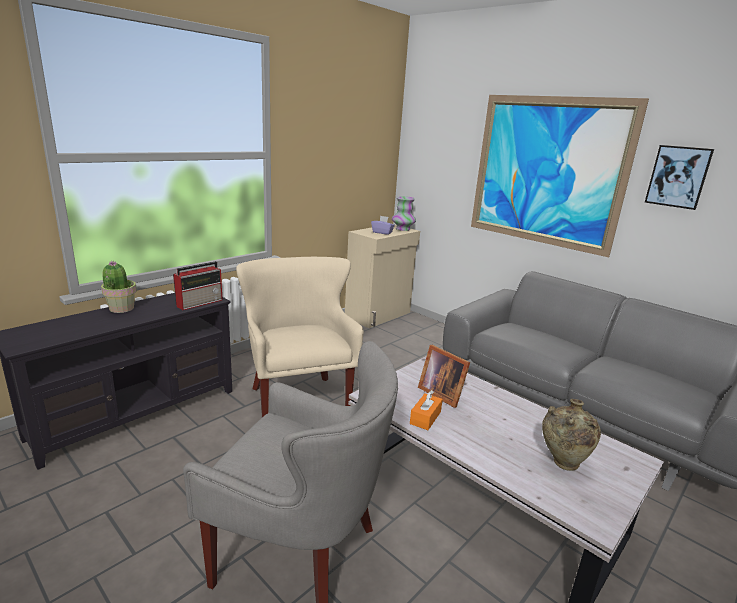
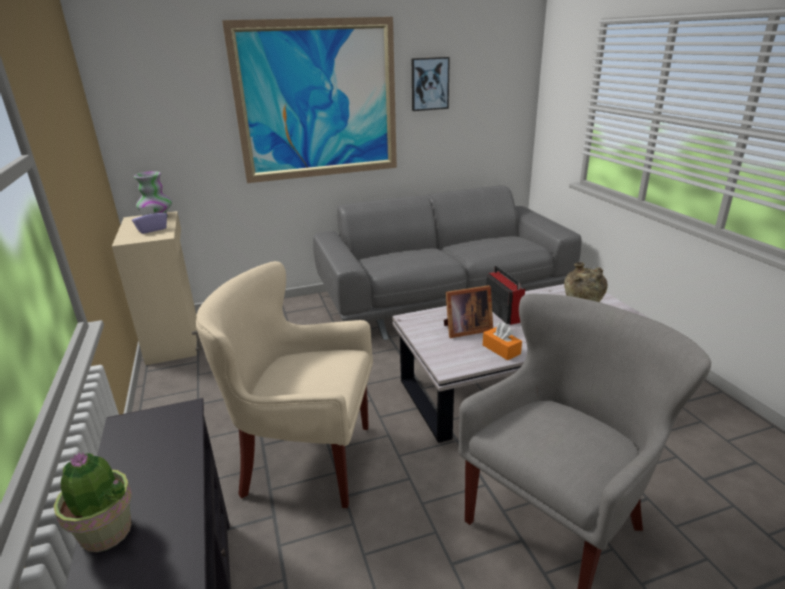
camera: 60 degrees left, 5 degrees up
(200, 302) = (181, 428): radio -> radio (502, 312)

